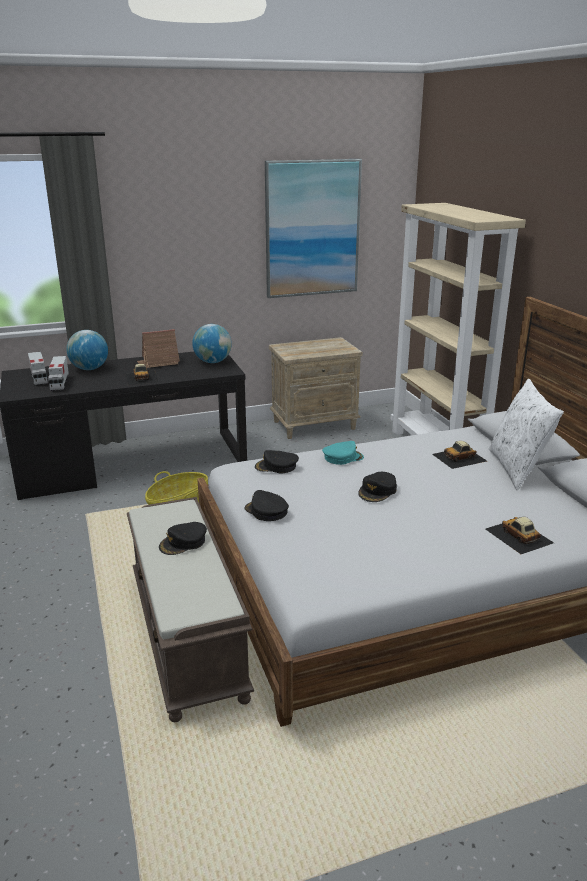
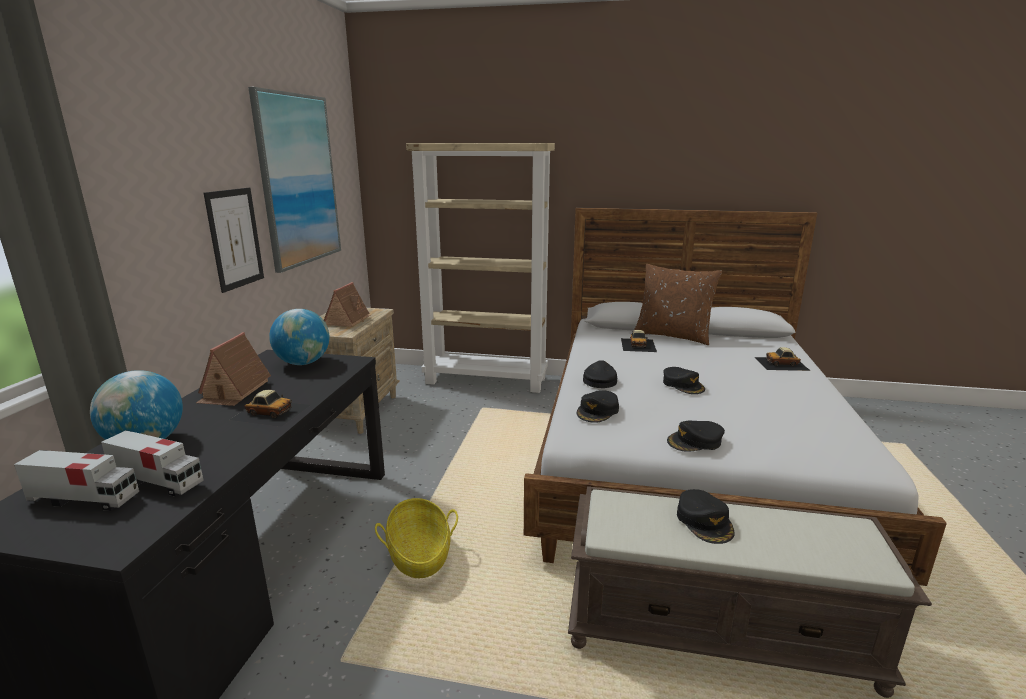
camera: 60 degrees left, 5 degrees down
(228, 268) = (235, 238): none -> picture
(315, 349) = (348, 320): none -> toy house
(342, 457) = (599, 380): turquoise cap -> black cap
(517, 469) = (673, 336): white pillow -> brown pillow

